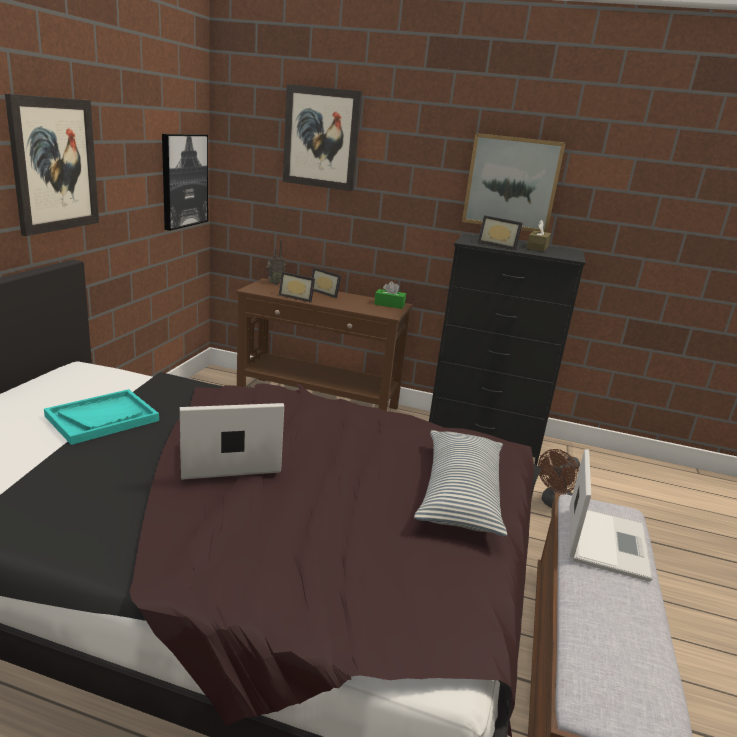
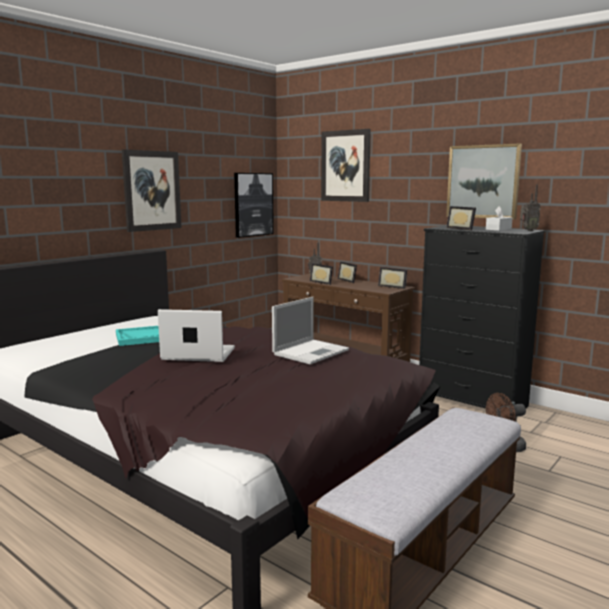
camera: 25 degrees right, 10 degrees down
(389, 304) = (393, 286): green tissue box -> picture frame
(460, 493) = (339, 382): pillow -> none
(537, 247) = (498, 229): brown tissue box -> white tissue box
(572, 252) = (528, 230): none -> radio
(605, 540) = (458, 431): laptop -> laptop (311, 352)

